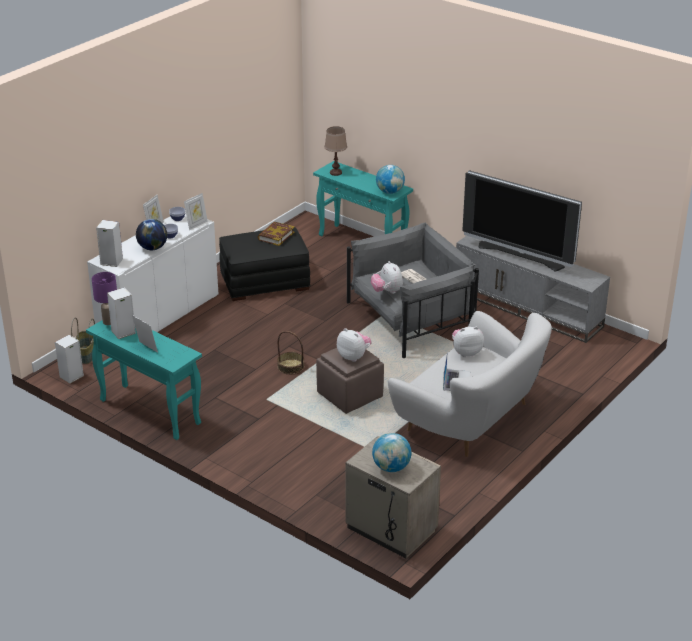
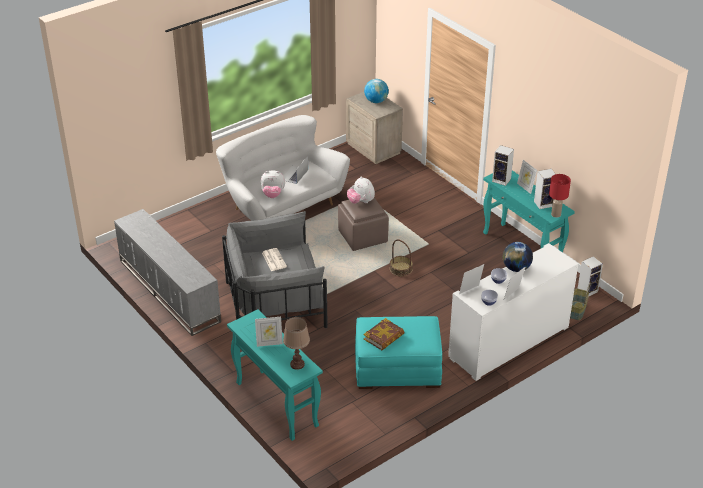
camera: 165 degrees left, 5 degrees up
(109, 322) = (555, 214): purple table lamp -> red table lamp
(110, 262) = (556, 258): speaker -> speaker (502, 180)
(264, 281) = (398, 368): black ottoman -> turquoise ottoman
(367, 181) = (269, 343): none -> picture frame
(387, 291) = (305, 256): plush toy -> none
(390, 192) = (254, 322): globe -> none
(520, 256) = (171, 254): television -> none

